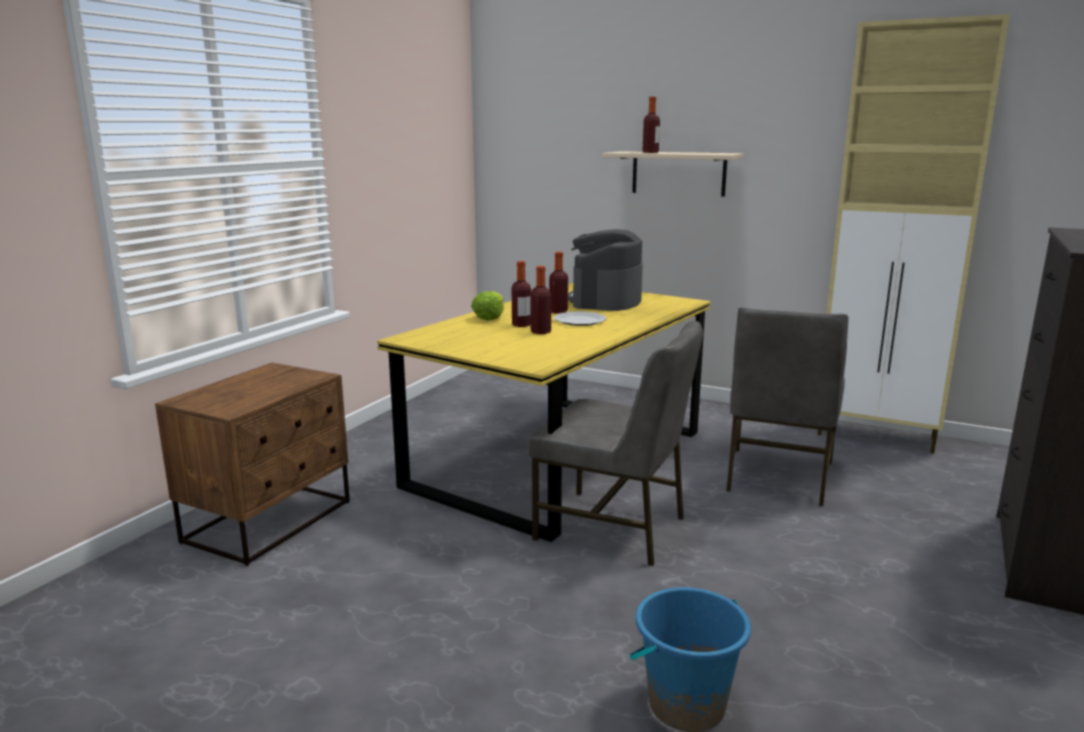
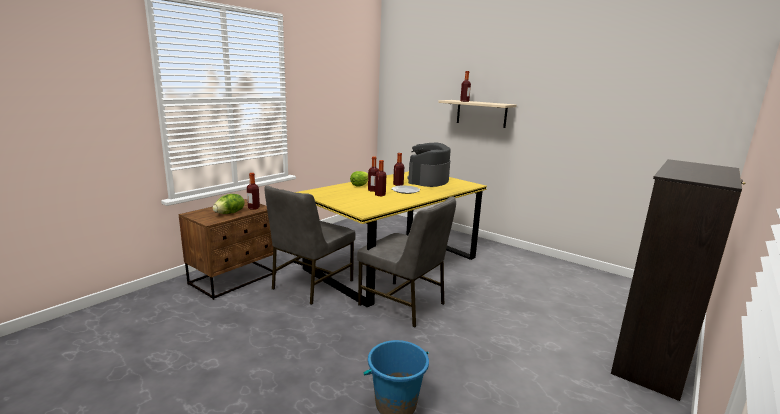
camera: 10 degrees right, 0 degrees up
(261, 392) = (230, 213): none -> lettuce
(301, 378) = (253, 208): none -> bottle
(777, 477) = (508, 287): grey chair -> grey chair (311, 284)
(877, 436) = (580, 271): beige cabinet -> none

